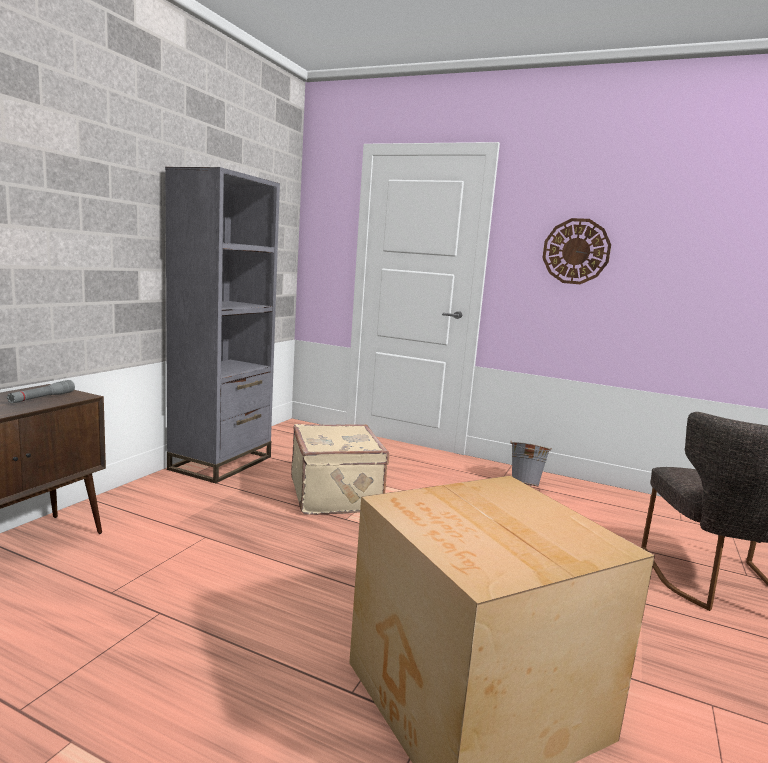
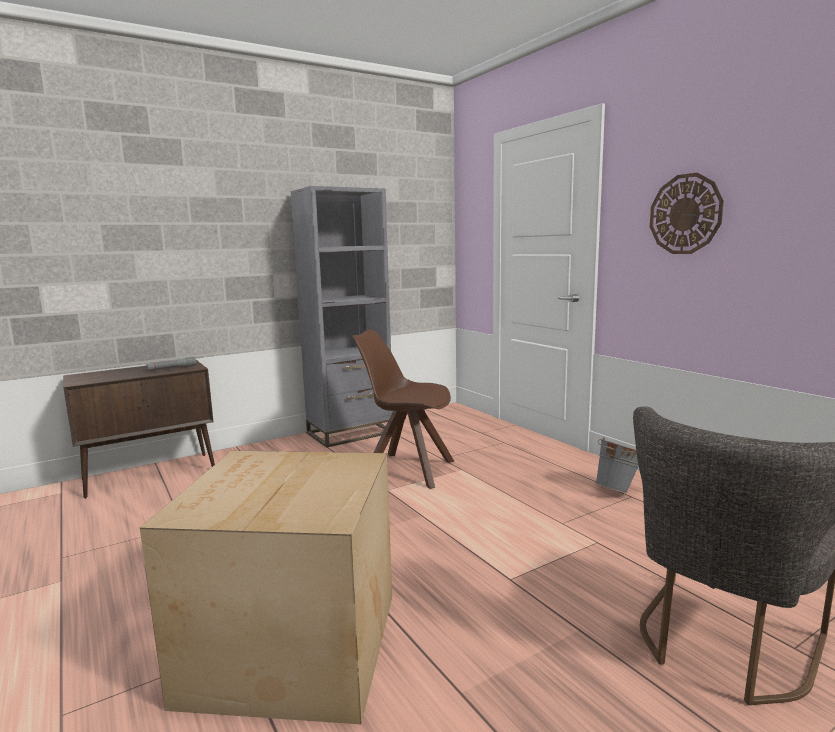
camera: 35 degrees right, 0 degrees up
(337, 495) = (406, 470): beige suitcase -> brown chair

